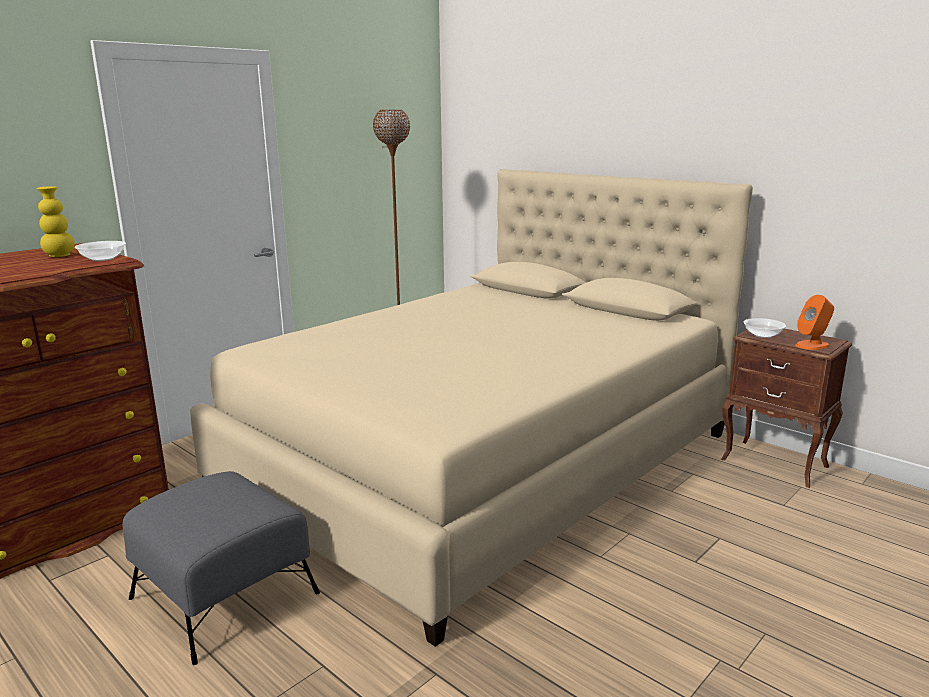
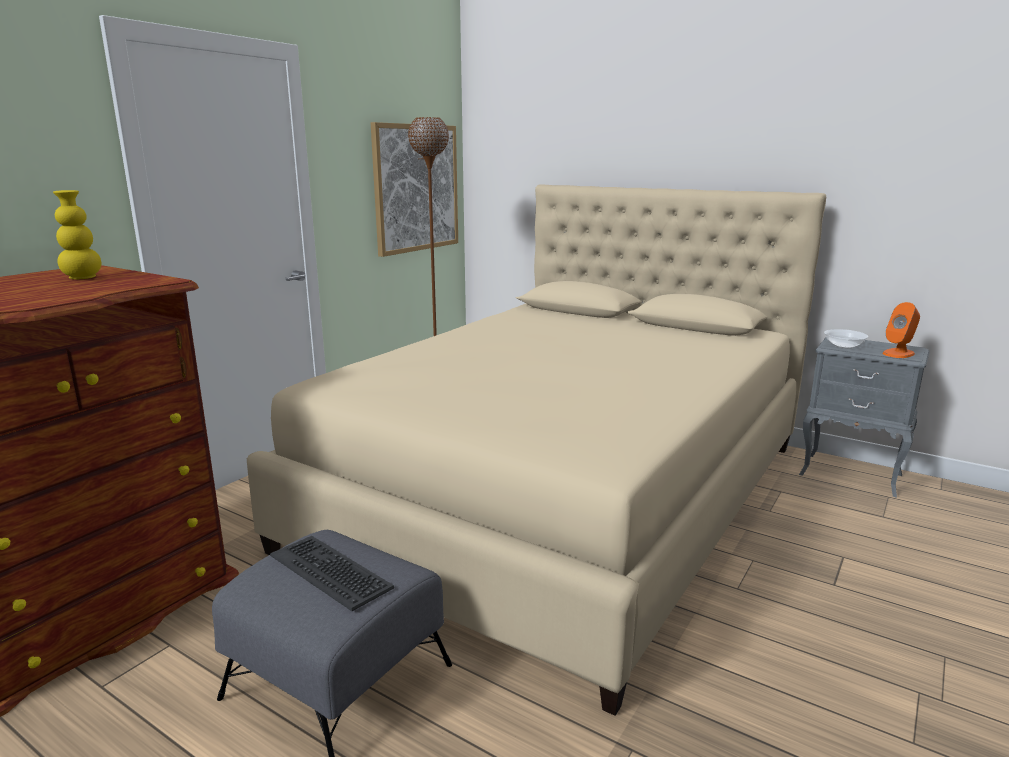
camera: 10 degrees left, 0 degrees up
(103, 259) = (144, 280): bowl -> none
(214, 503) = (331, 571): none -> keyboard
(389, 172) = (416, 188): none -> picture
(775, 463) = (851, 475): brown nightstand -> grey nightstand

